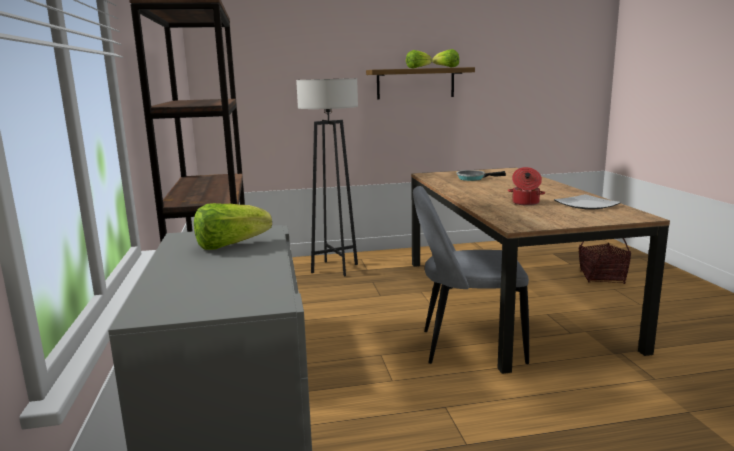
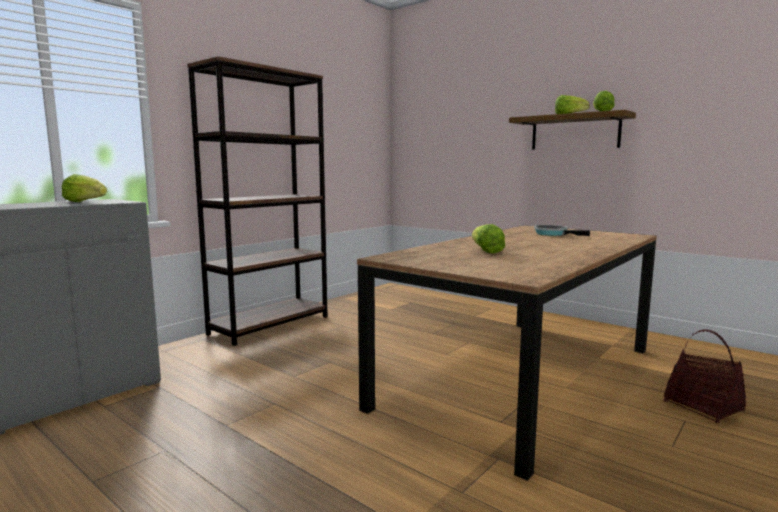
camera: 50 degrees right, 5 degrees down
(334, 268) = (453, 308): grey floor lamp -> none
(466, 346) = (390, 385): grey chair -> none
(525, 203) = (485, 251): cooking pot -> lettuce
(586, 205) = (530, 262): plate -> none

